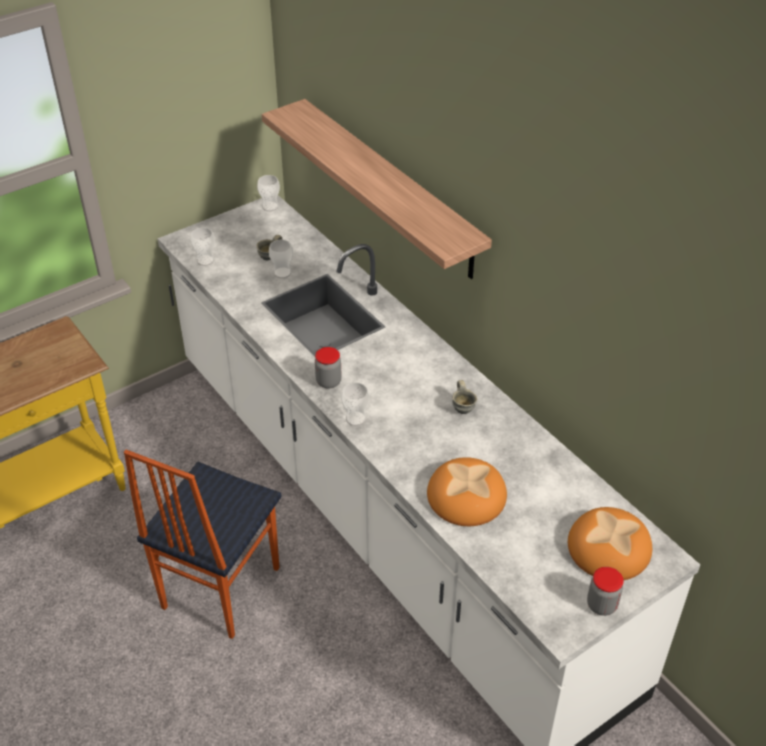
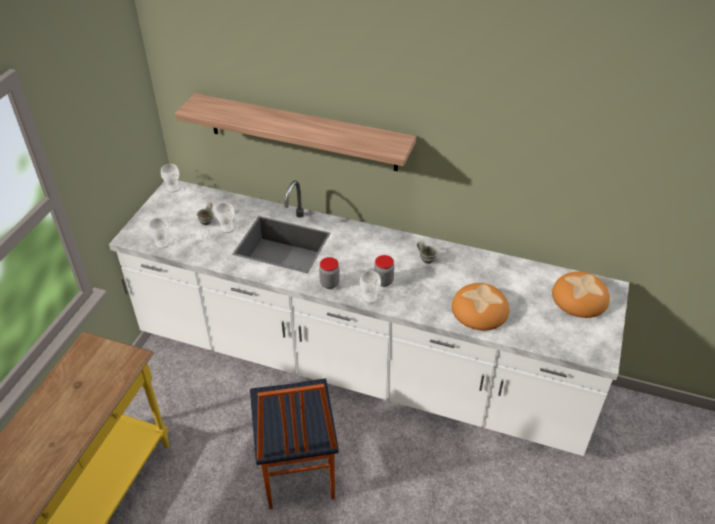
camera: 35 degrees left, 0 degrees up
(601, 605) = (607, 331): jar -> jar (383, 281)

